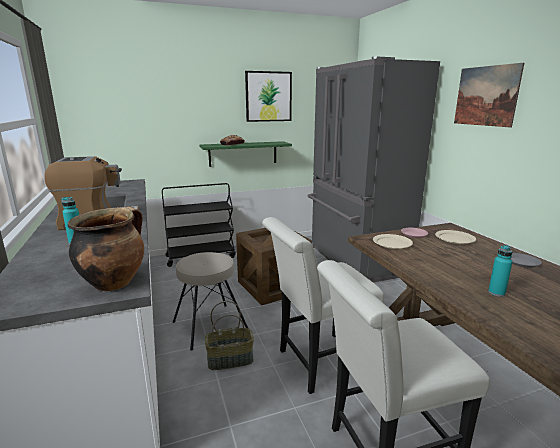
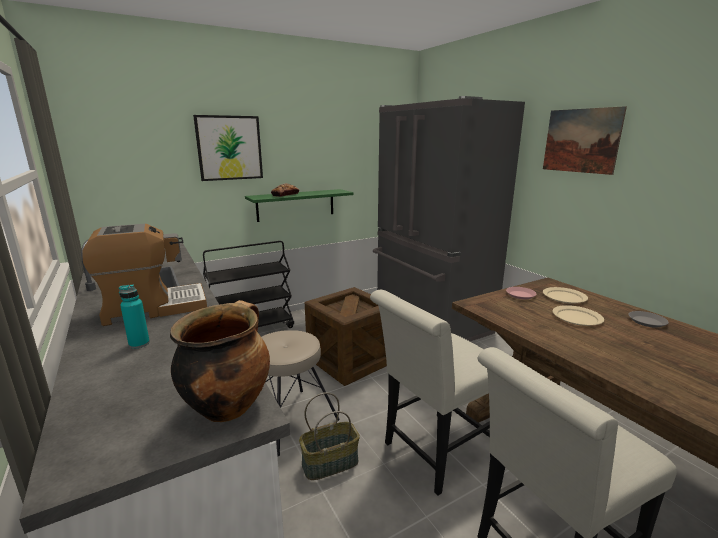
camera: 10 degrees left, 0 degrees up
(268, 96) = (323, 138): picture -> picture (229, 148)
(392, 243) = (504, 308): beige plate -> beige plate (577, 318)
(496, 293) = (647, 362): turquoise bottle -> none

